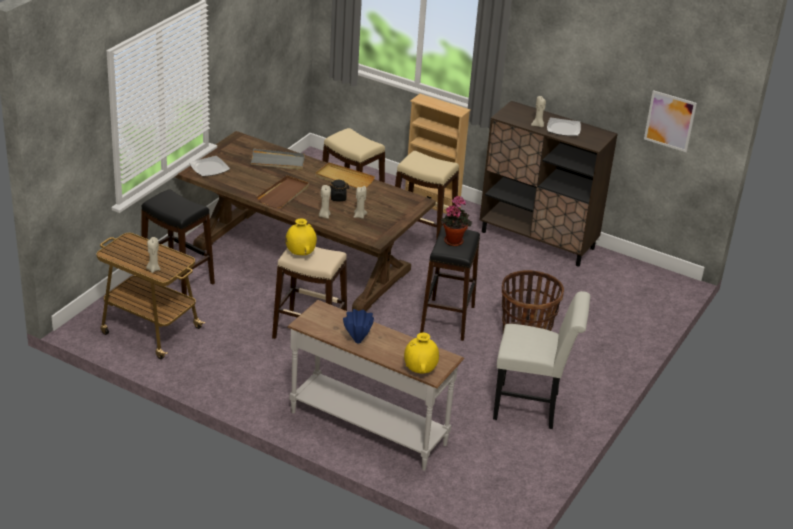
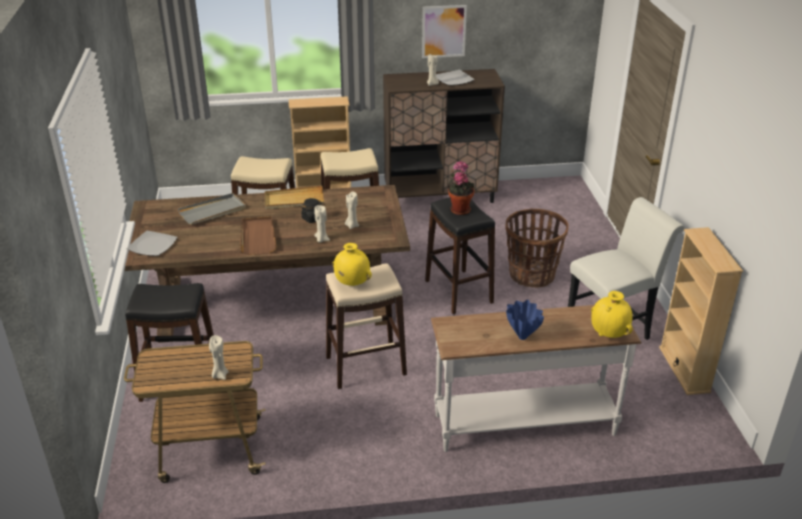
camera: 35 degrees left, 0 degrees up
(547, 463) = (684, 369): none -> beige bookcase
(670, 121) = (541, 40): picture -> picture (444, 31)

